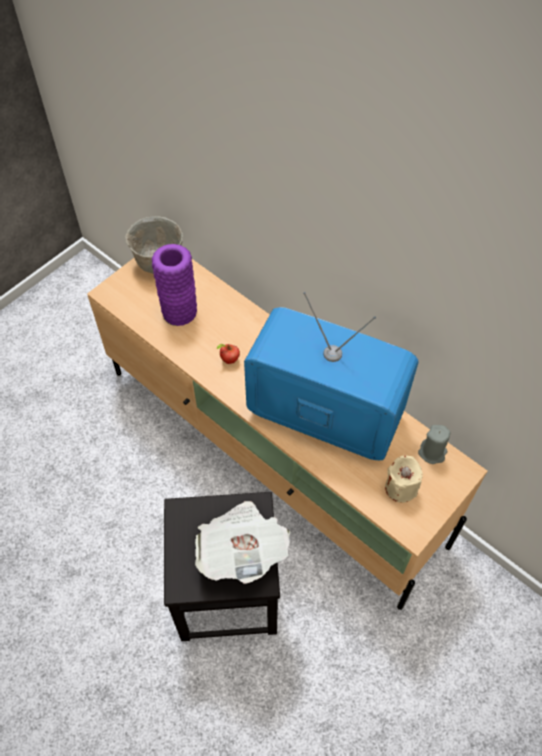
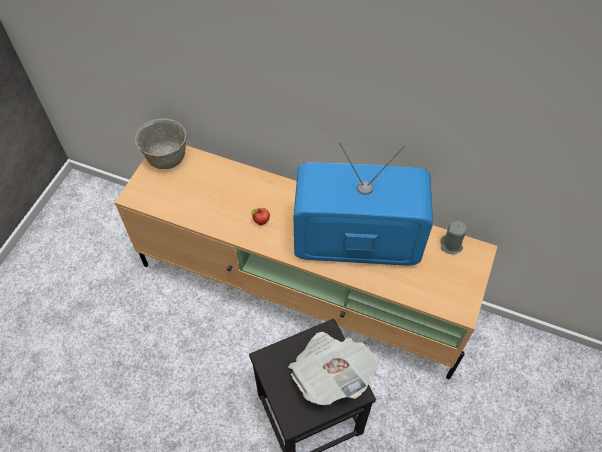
camera: 20 degrees left, 0 degrees up
(180, 311) = (202, 194): purple vase -> none
(400, 488) = (439, 280): beige candle -> none

